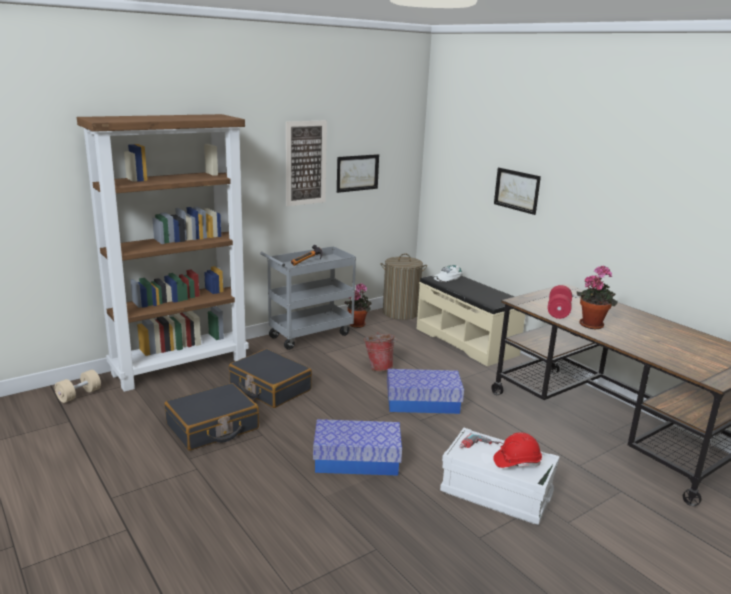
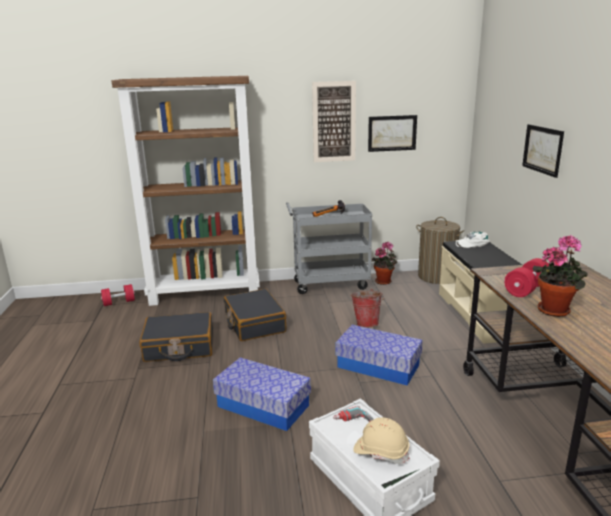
camera: 30 degrees right, 0 degrees up
(79, 395) = (119, 302): beige dumbbell -> red dumbbell
(516, 462) = (381, 451): red hard hat -> beige hard hat

